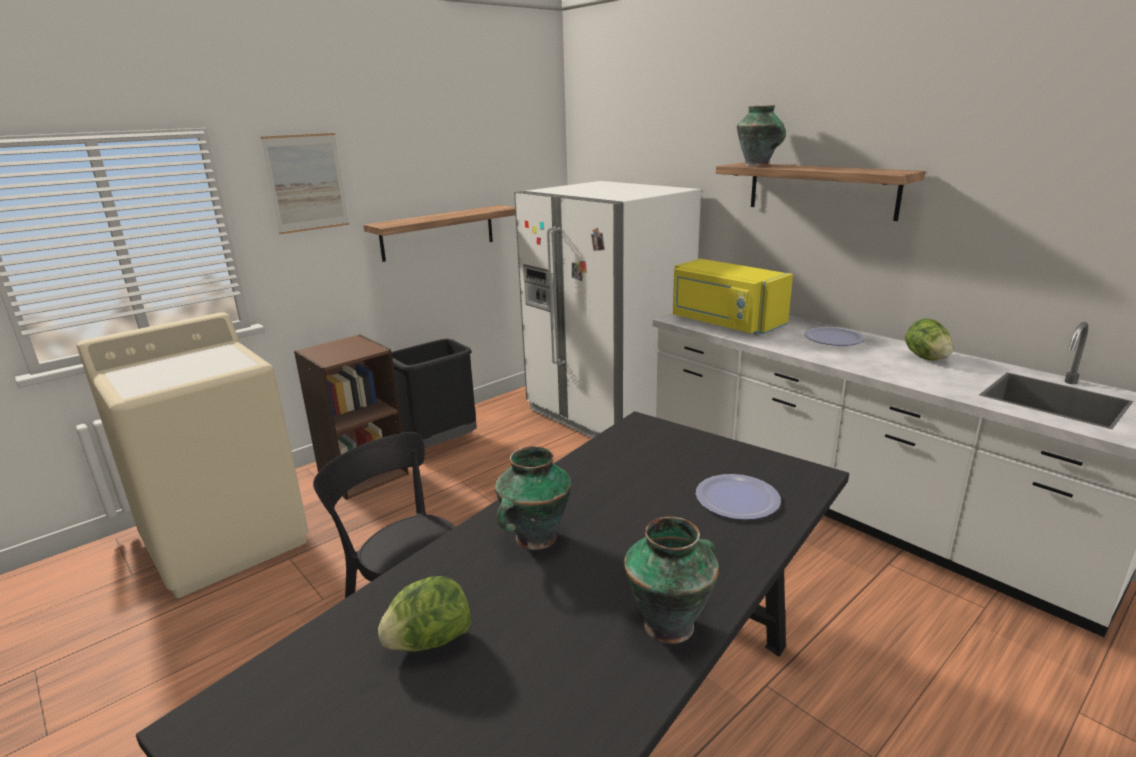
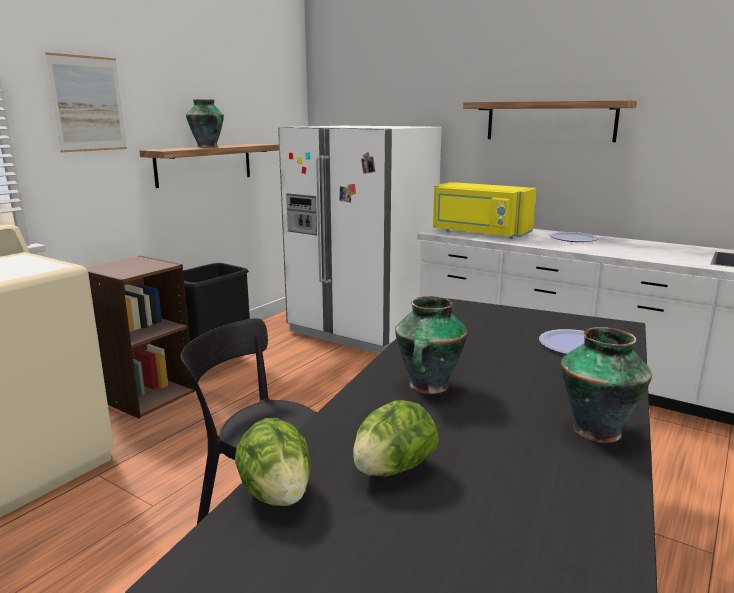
camera: 15 degrees left, 5 degrees down
(758, 165) = (498, 101): vase -> vase (208, 147)
(926, 358) = (652, 246): lettuce -> lettuce (277, 493)

